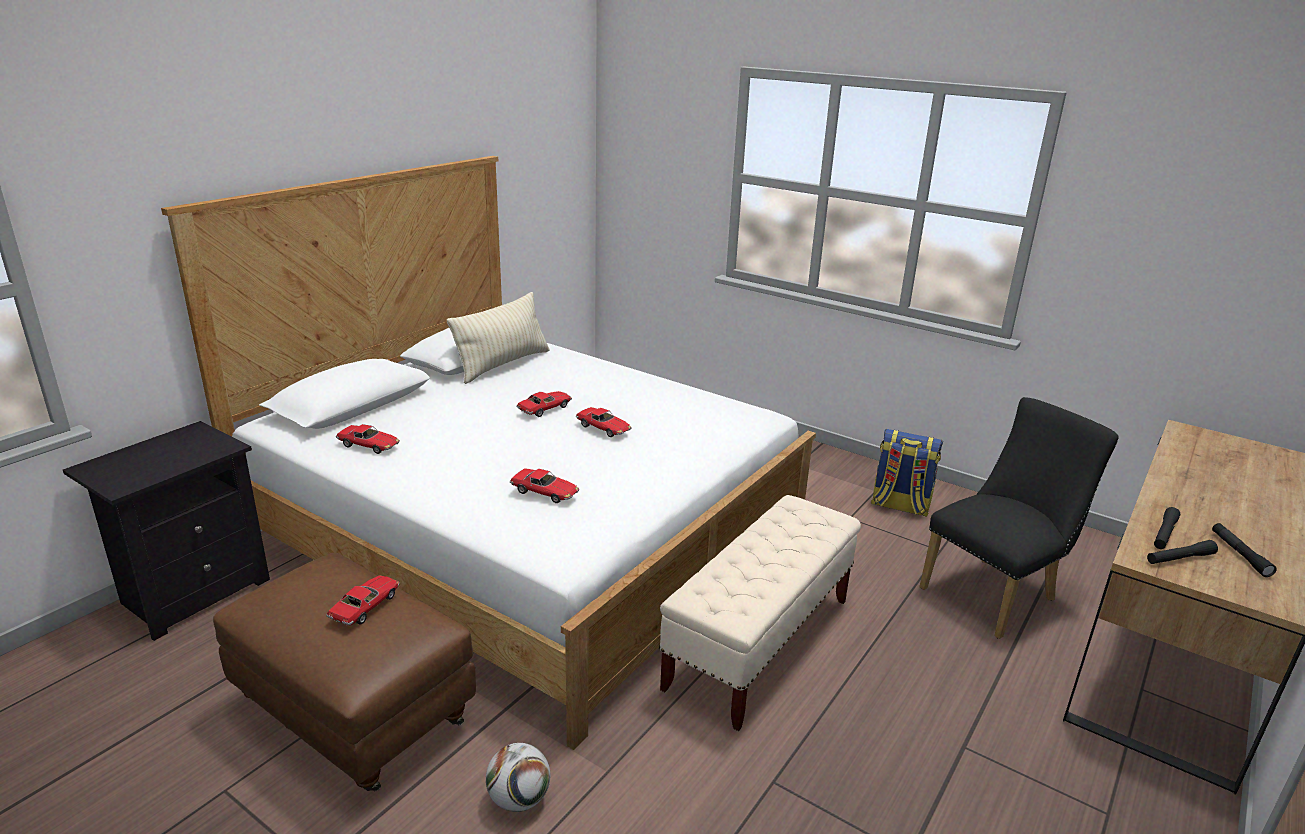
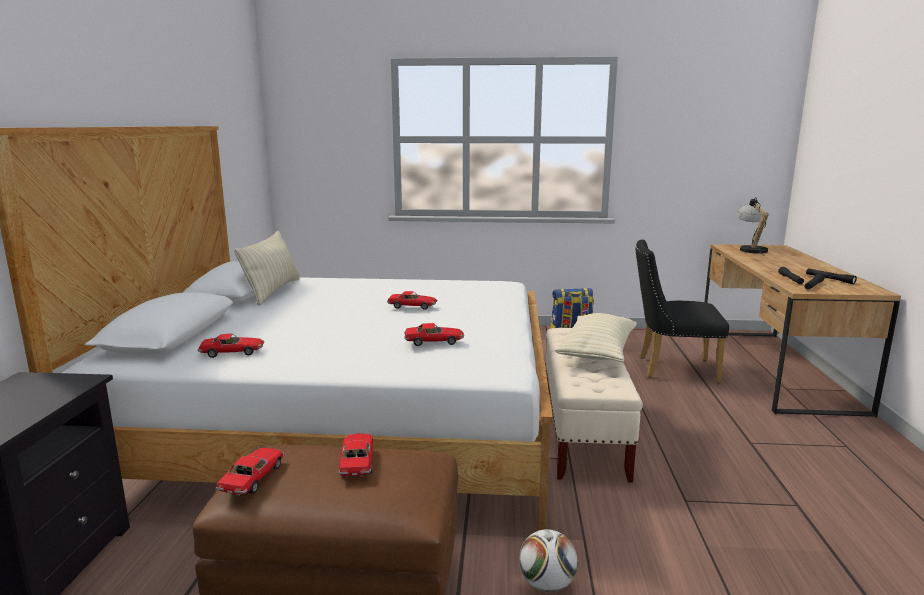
camera: 30 degrees left, 10 degrees down
(545, 409) = (352, 305): toy car -> toy car (253, 478)
(788, 553) = (597, 352): none -> beige pillow
(995, 593) = (670, 368): black chair -> black chair turned 105 degrees counterclockwise
(1219, 448) = (750, 249): none -> table lamp

